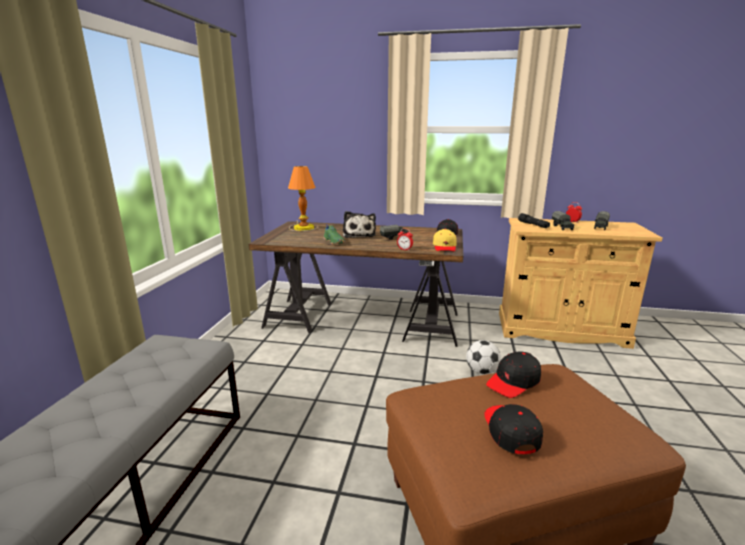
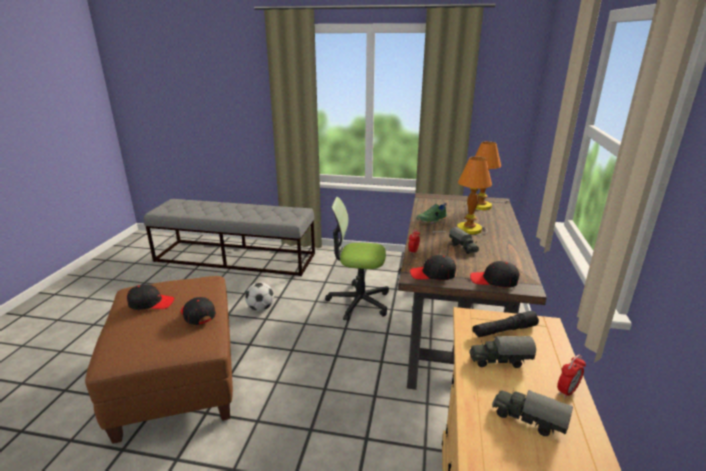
camera: 90 degrees right, 5 degrees up
(325, 367) = (359, 302): none -> office chair
(359, 234) = (467, 230): plush toy -> table lamp
(444, 246) = (433, 274): yellow cap -> black cap
(481, 371) = (353, 400): football -> football (261, 308)

